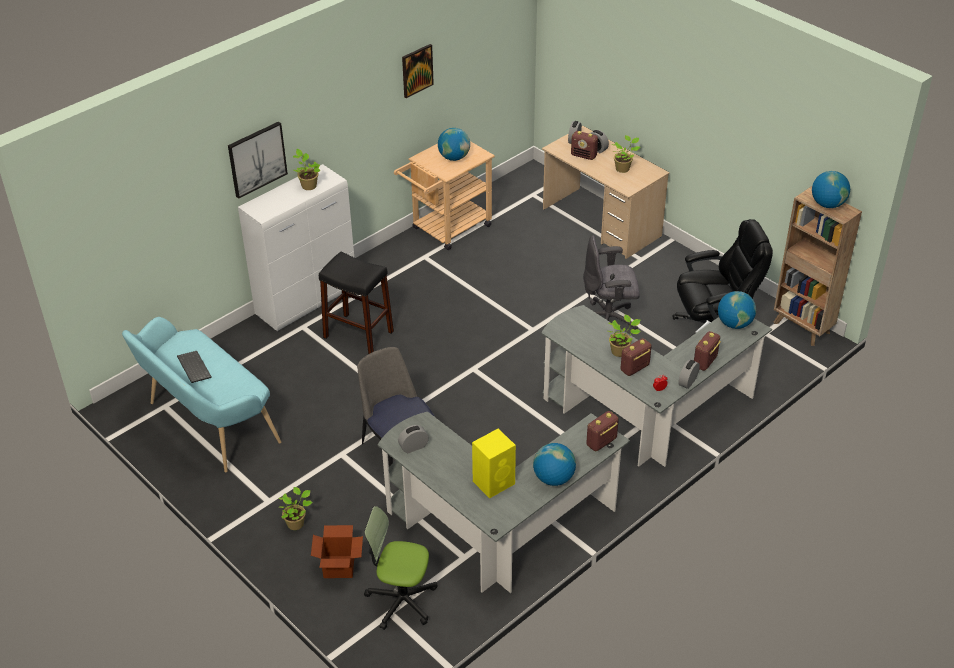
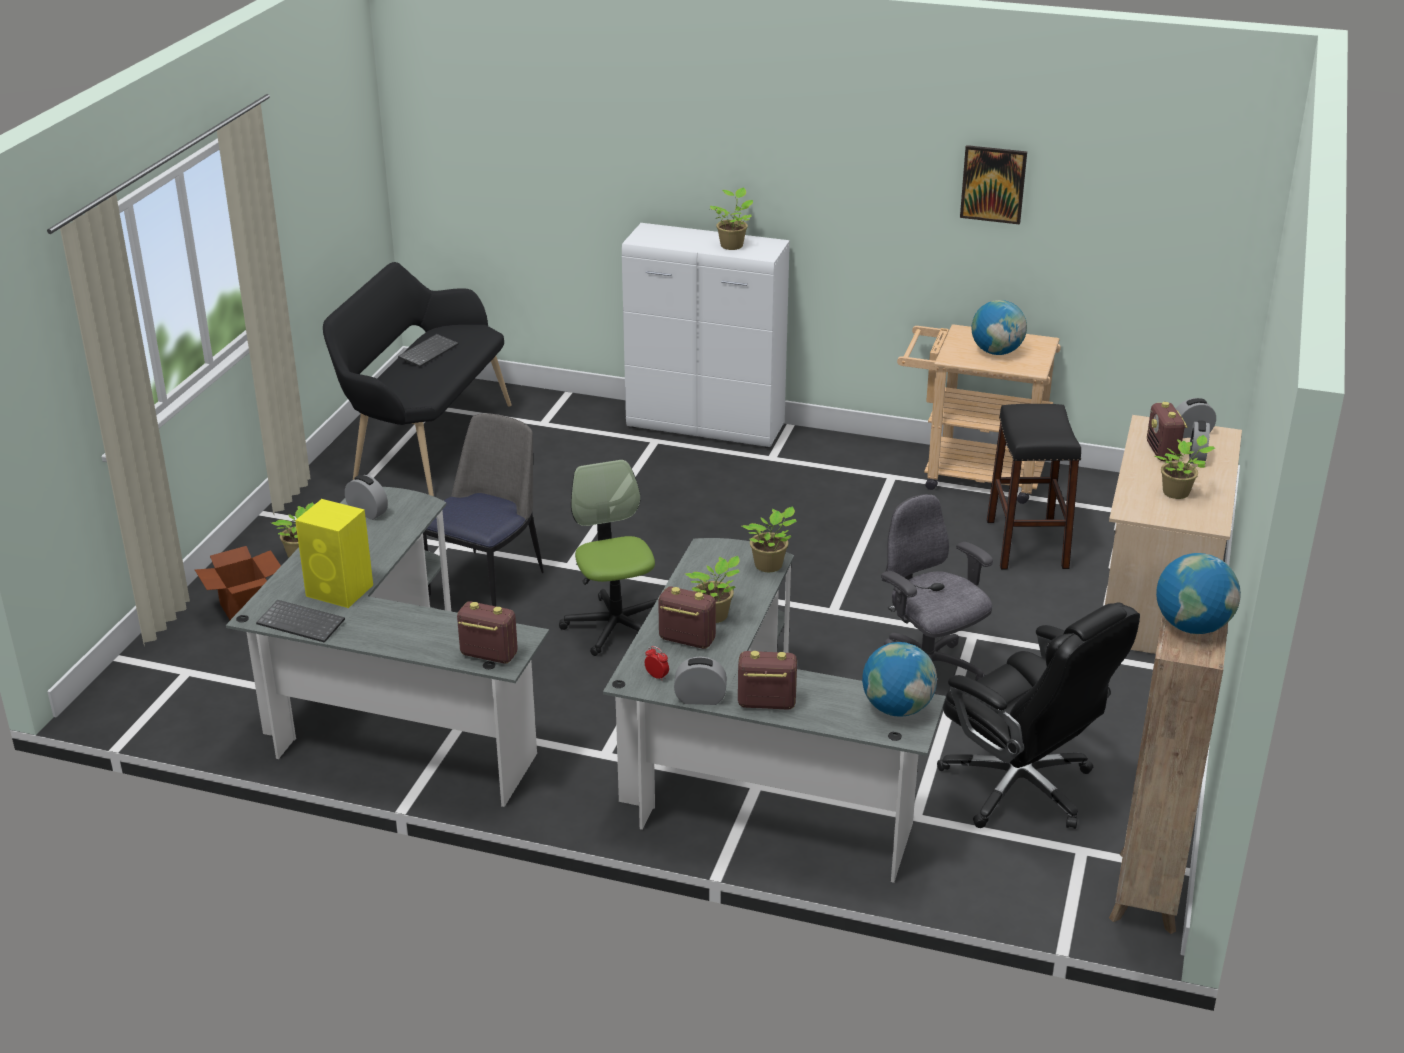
camera: 60 degrees right, 10 degrees down
(207, 424) = (425, 442): turquoise bench -> black bench
(257, 159) = (683, 169): picture -> none
(358, 334) = (680, 482): black stool -> black stool (1027, 544)
(401, 600) = (213, 673): office chair -> office chair (615, 626)
(517, 507) = (302, 622): none -> keyboard
(553, 478) = (380, 636): globe -> none
(588, 316) = (770, 566): none -> potted plant

